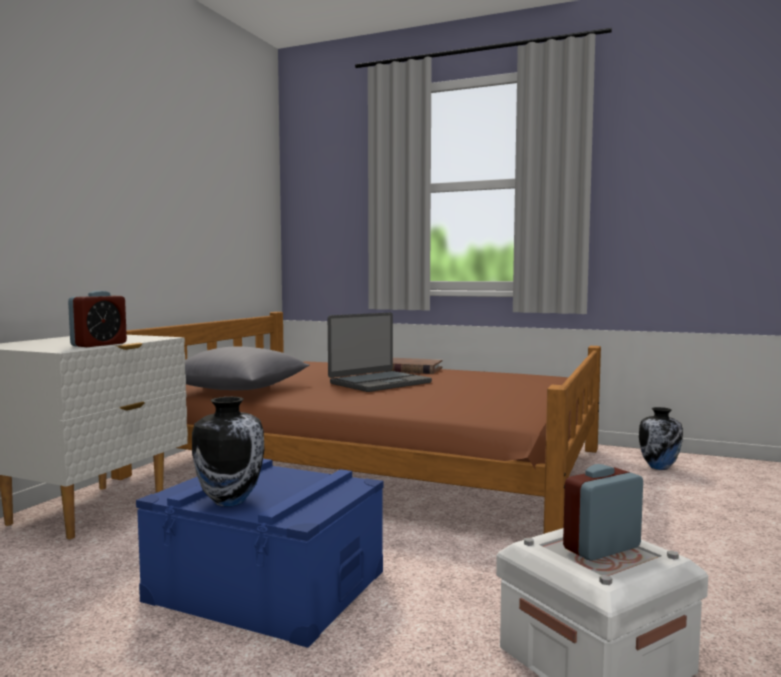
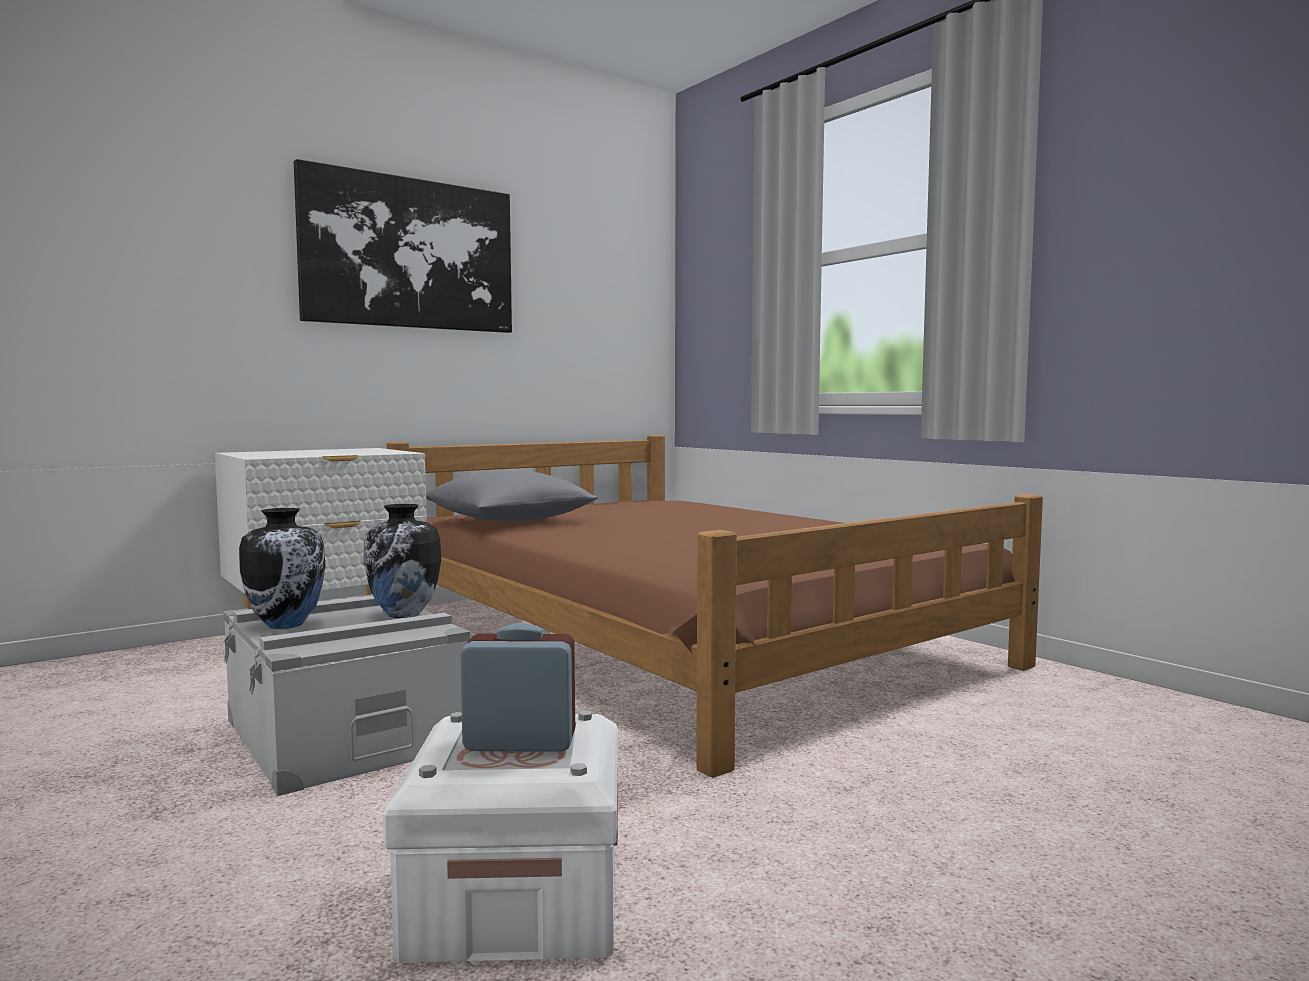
camera: 30 degrees right, 0 degrees up
(99, 344) = (312, 455): alarm clock -> none
(116, 159) = (409, 254): none -> picture
(268, 585) = (345, 733): blue storage box -> grey storage box
(379, 383) = (678, 527): laptop -> none
(412, 369) = (771, 517): brown book -> none
(659, 467) = (1099, 708): vase -> vase (404, 614)

